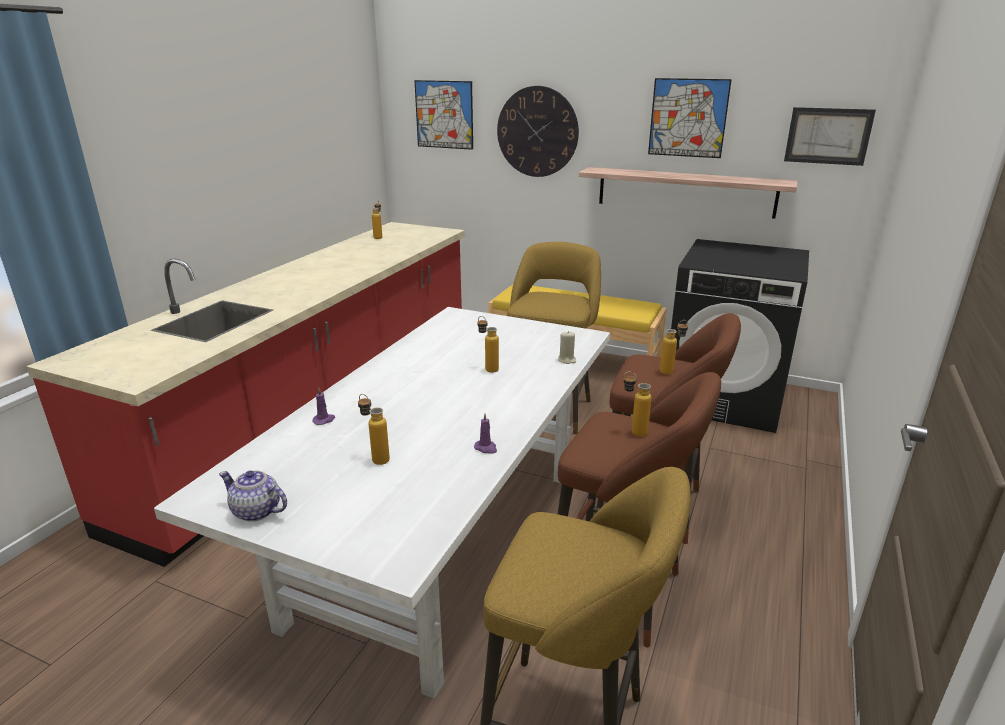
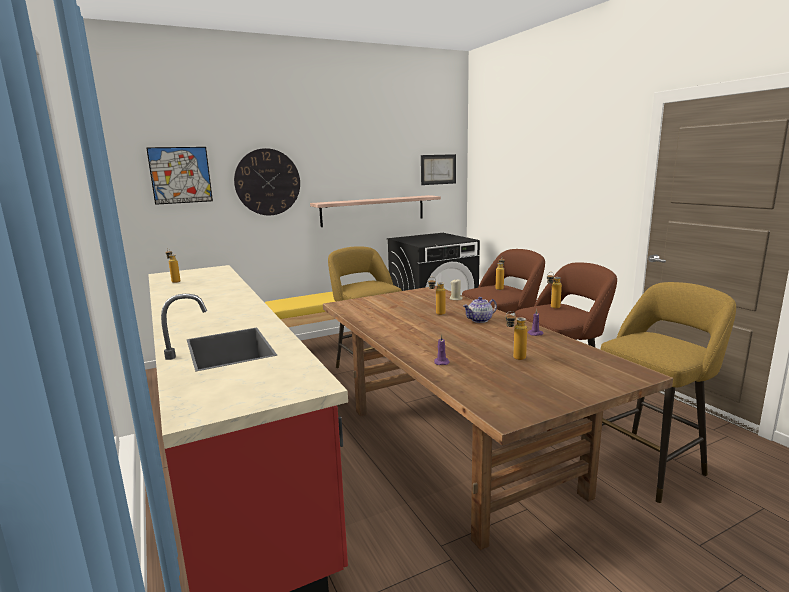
camera: 50 degrees left, 10 degrees down
(256, 511) = (547, 400): teapot -> teapot (480, 320)
(443, 540) = (455, 447): white dining table -> brown dining table
(688, 118) = (368, 164): picture -> none

